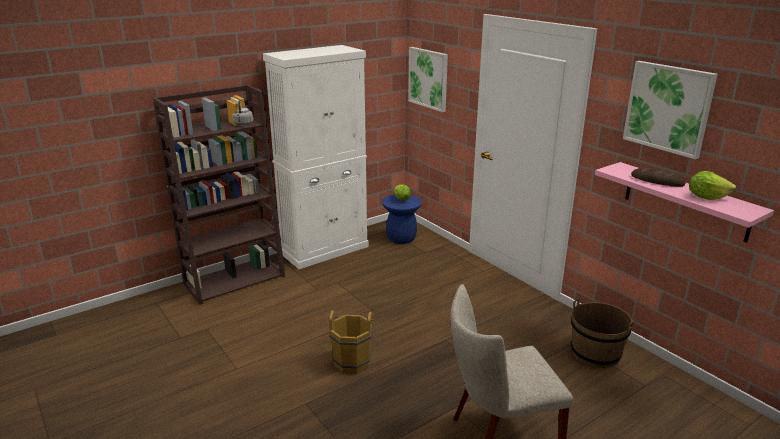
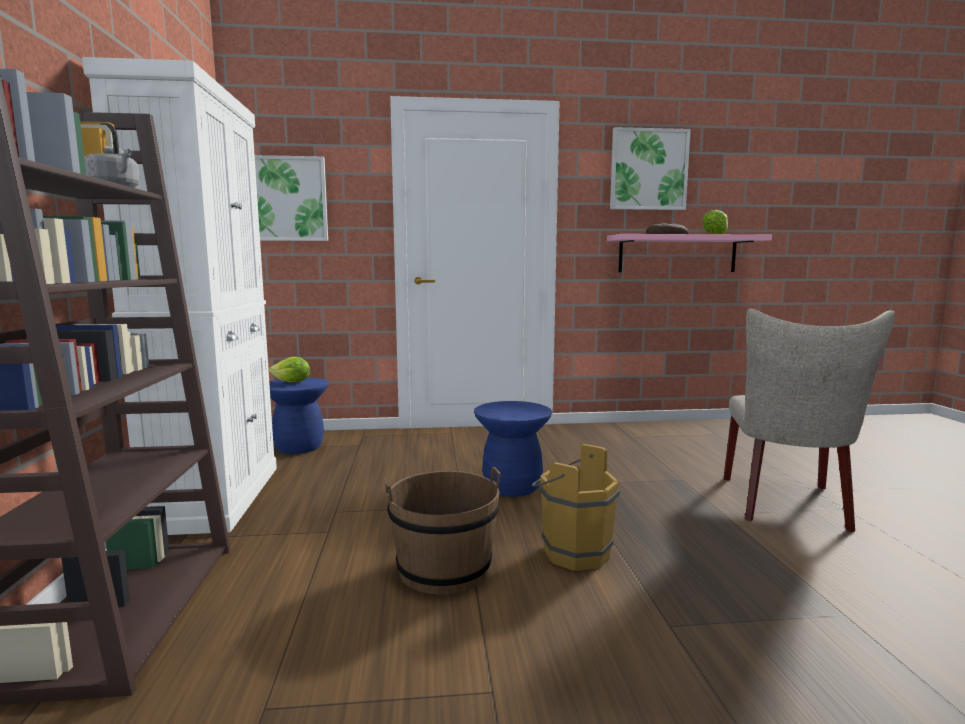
camera: 60 degrees left, 15 degrees down
(416, 320) = (512, 487): none -> blue stool
(595, 353) = (655, 435): brown bucket -> brown bucket (444, 569)

